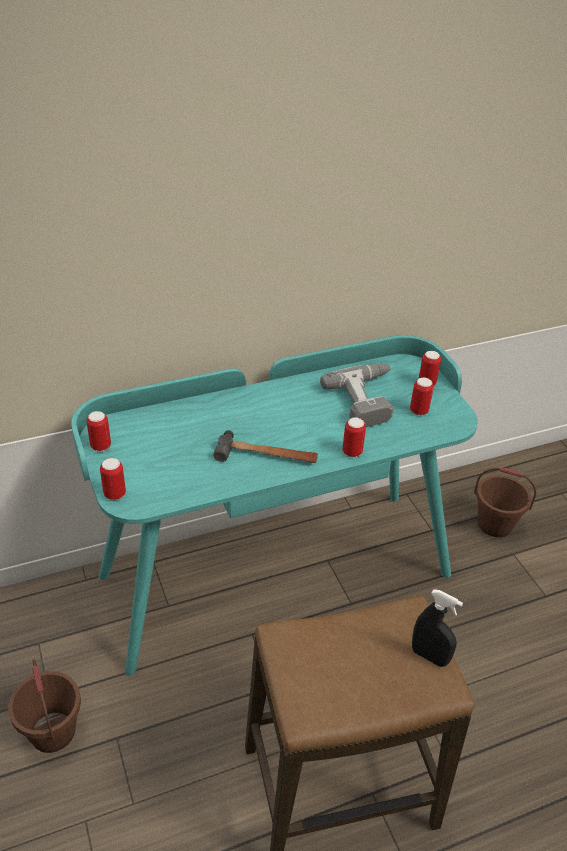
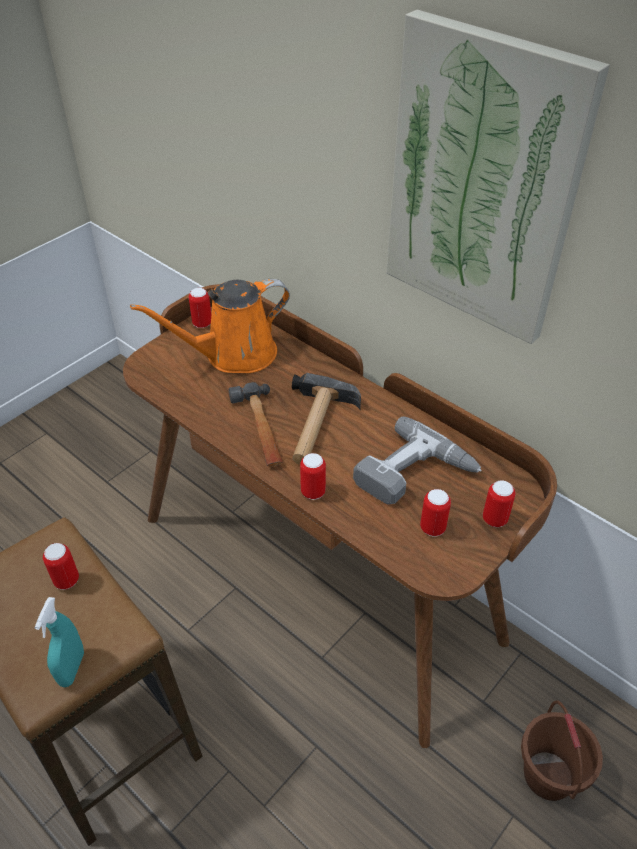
camera: 65 degrees right, 5 degrees up
(52, 731) = (77, 499): brown bucket -> none
(115, 494) = (148, 356): can -> can (66, 580)
(162, 441) = (234, 355): none -> orange watering can
(275, 572) = (319, 574): turquoise desk -> brown desk
(286, 426) = (316, 426): none -> hammer
(330, 173) = (482, 184): none -> picture
(429, 656) = (72, 668): black spray bottle -> turquoise spray bottle

